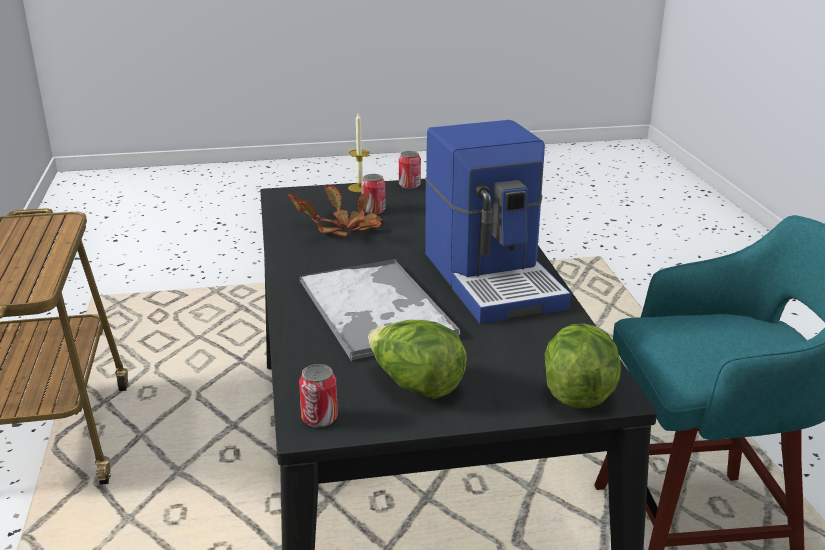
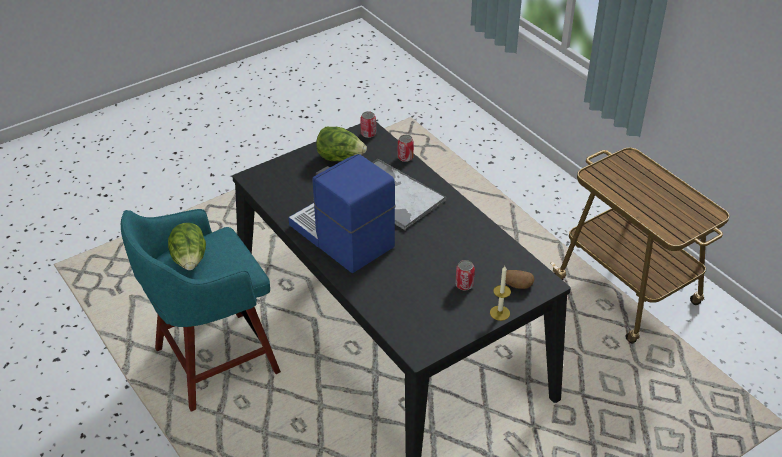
camera: 155 degrees right, 15 degrees up
(315, 199) = (517, 285): none -> potato
(343, 229) = (465, 256): potted plant -> none
(409, 185) = (465, 330): can -> can (405, 157)
(578, 391) = (268, 175): lettuce -> lettuce (190, 261)

